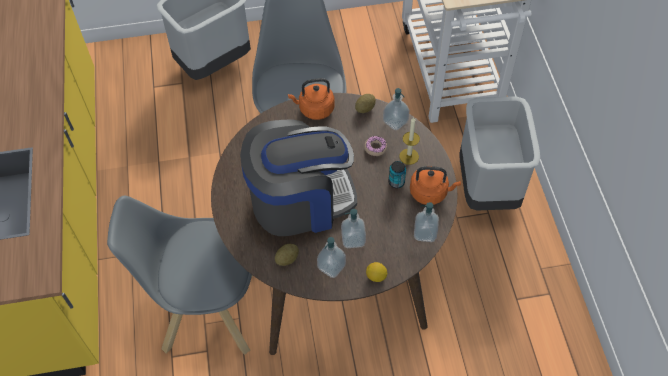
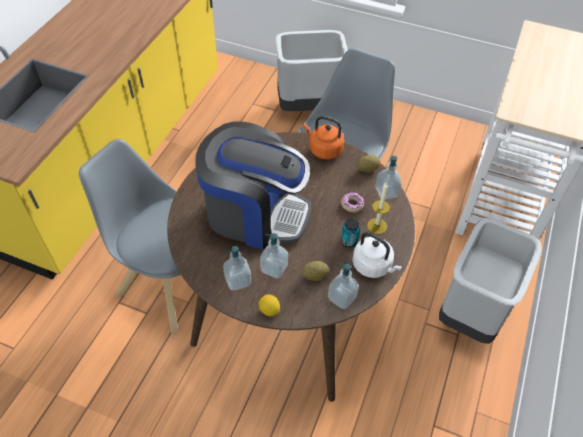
camera: 30 degrees right, 5 degrees down
(287, 259) = (207, 254): potato -> potato (315, 276)
(430, 192) = (373, 266): orange kettle -> white kettle

